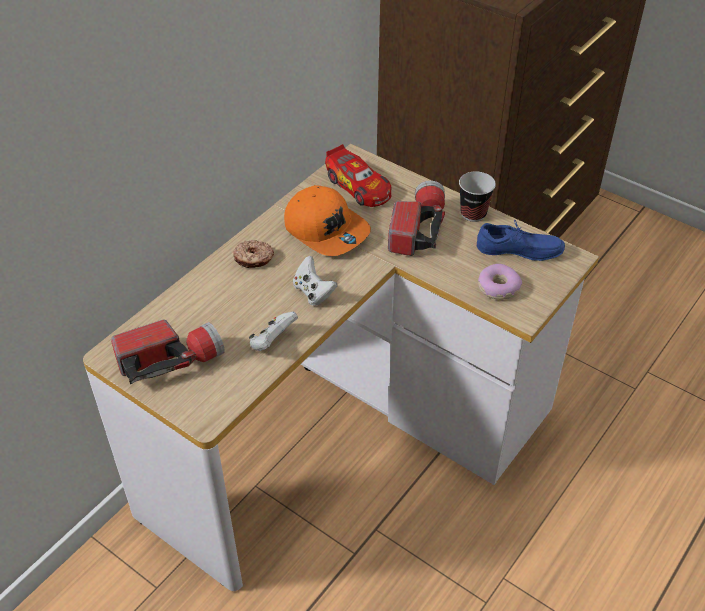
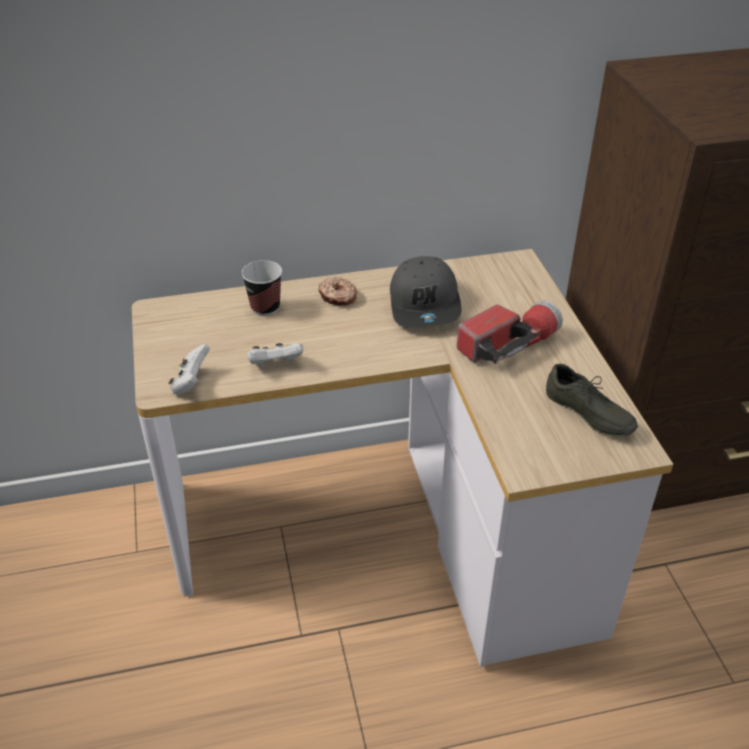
camera: 40 degrees right, 5 degrees down
(170, 360) = (187, 336): flashlight -> none
(313, 292) = (353, 346): white game controller -> white game controller (191, 383)
(327, 229) = (425, 305): orange cap -> grey cap
(358, 186) = (496, 285): toy car -> none
(473, 213) = (580, 358): cup -> cup (265, 307)
(498, 287) = (526, 433): donut -> none
(519, 252) = (586, 414): blue shoe -> grey shoe

